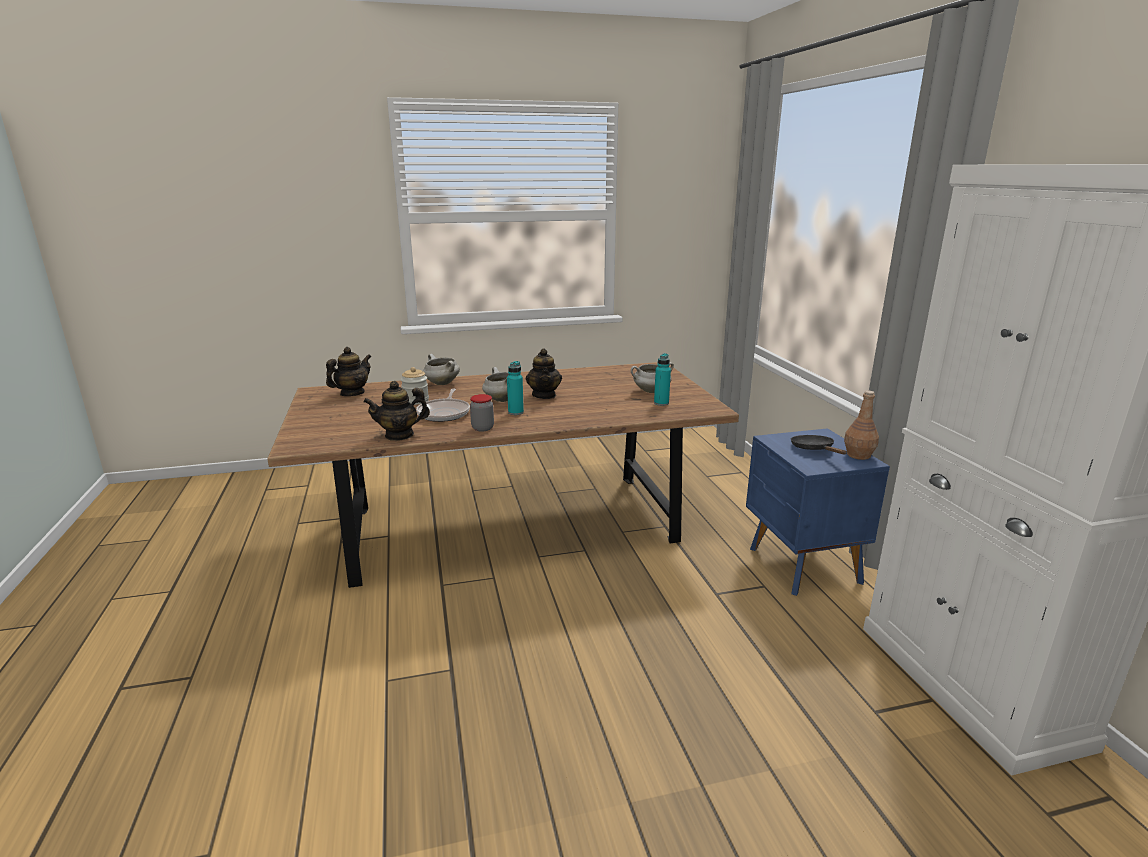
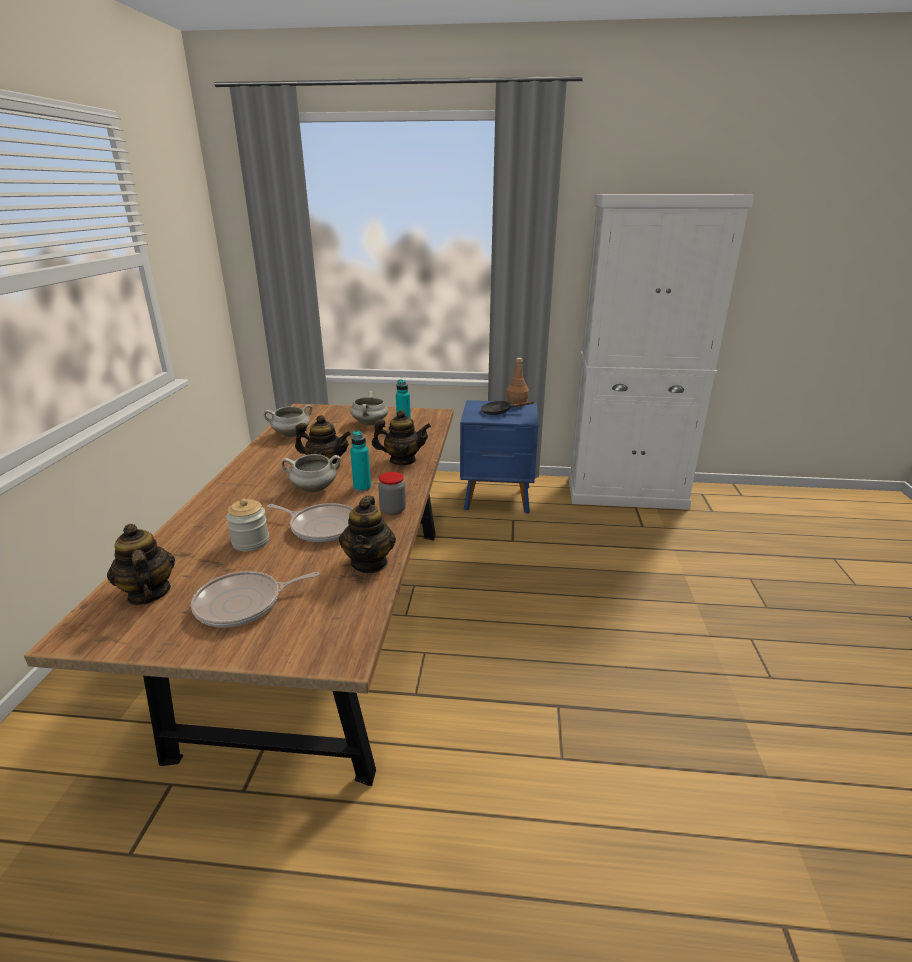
camera: 70 degrees left, 5 degrees up
(344, 414) = (243, 604): none -> frying pan
(441, 383) = (202, 518): white cooking pot -> white cooking pot (291, 435)
(580, 416) = (402, 460): none -> teapot

